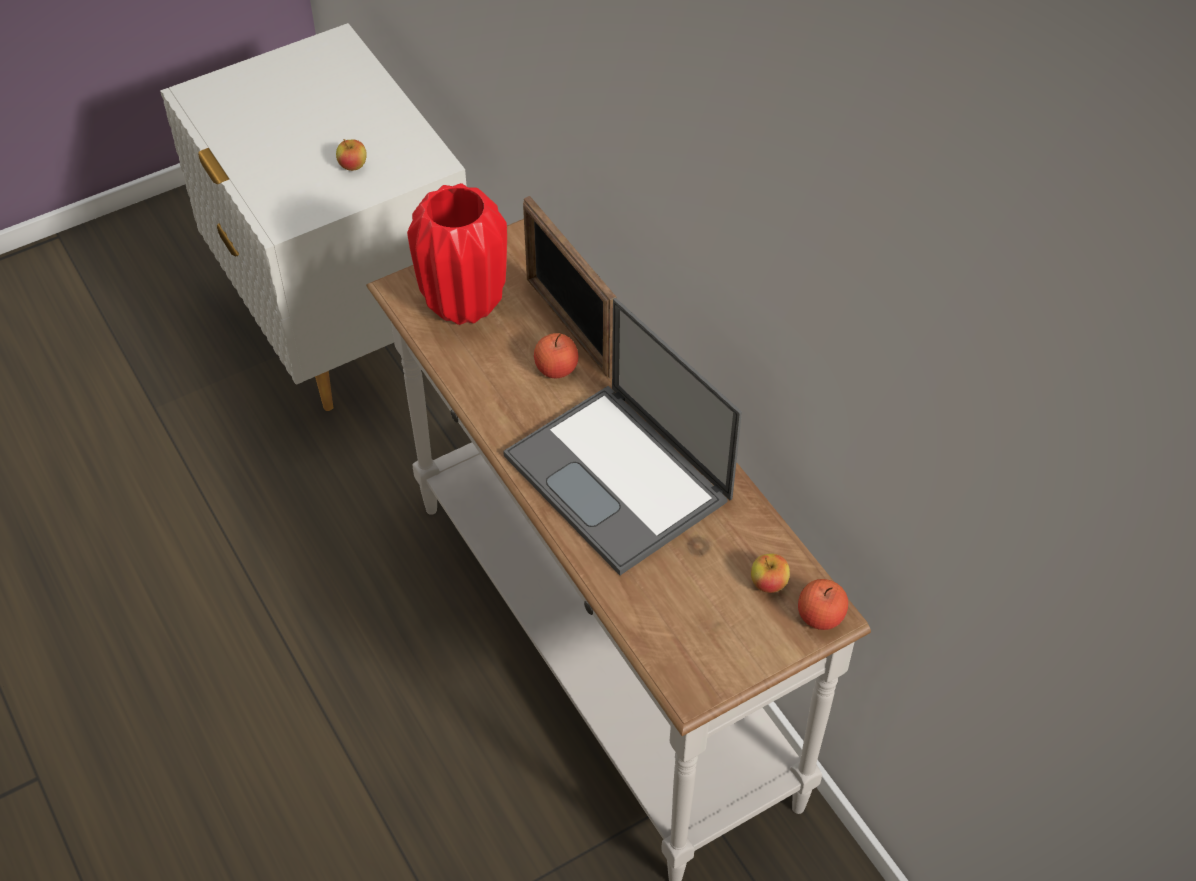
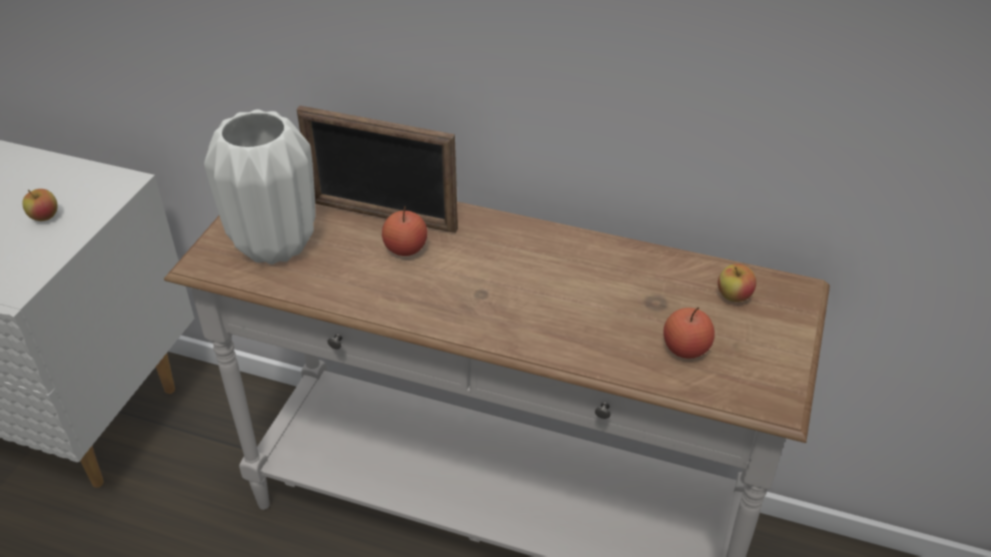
camera: 40 degrees left, 10 degrees down
(463, 303) = (273, 245): red vase -> white vase
(620, 478) = (545, 293): laptop -> none
(820, 616) = (793, 295): apple -> apple (686, 348)

